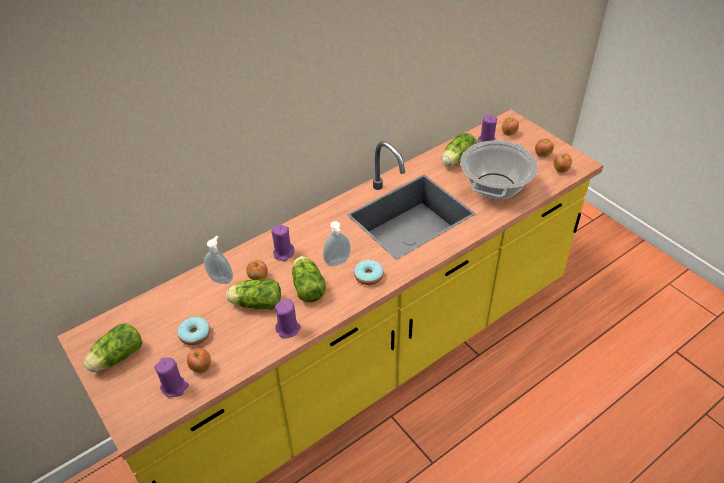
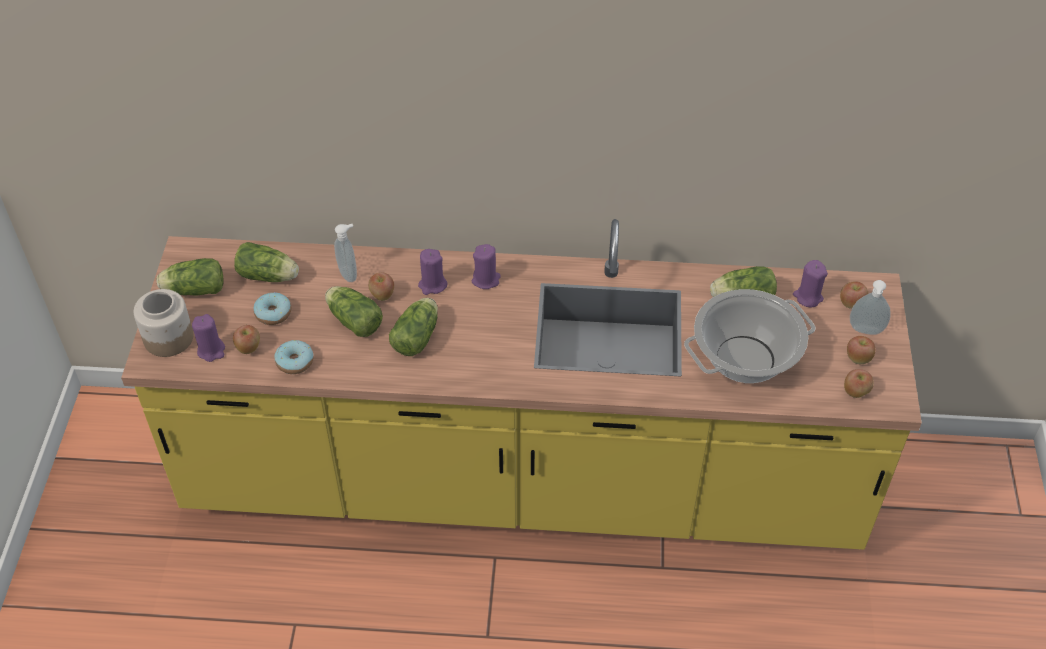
camera: 40 degrees right, 5 degrees up
(130, 402) = (168, 338): none -> jar
(166, 314) = (269, 276): none -> lettuce
(288, 328) = (355, 365): purple candle -> purple candle (486, 280)
(338, 263) = (472, 331): soap dispenser -> soap dispenser (865, 331)
(368, 276) = (486, 366): donut -> donut (295, 362)

